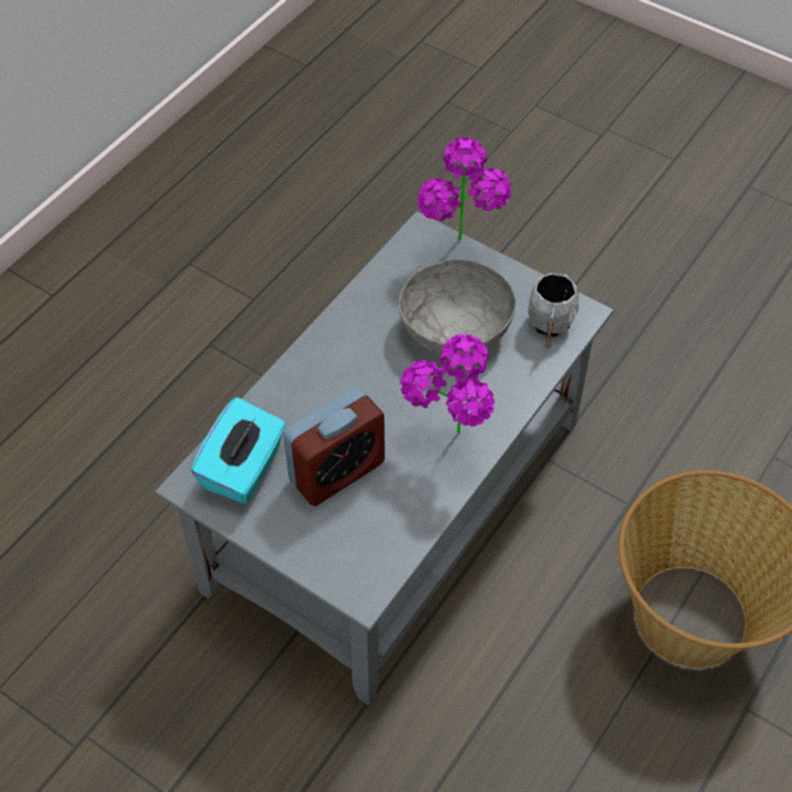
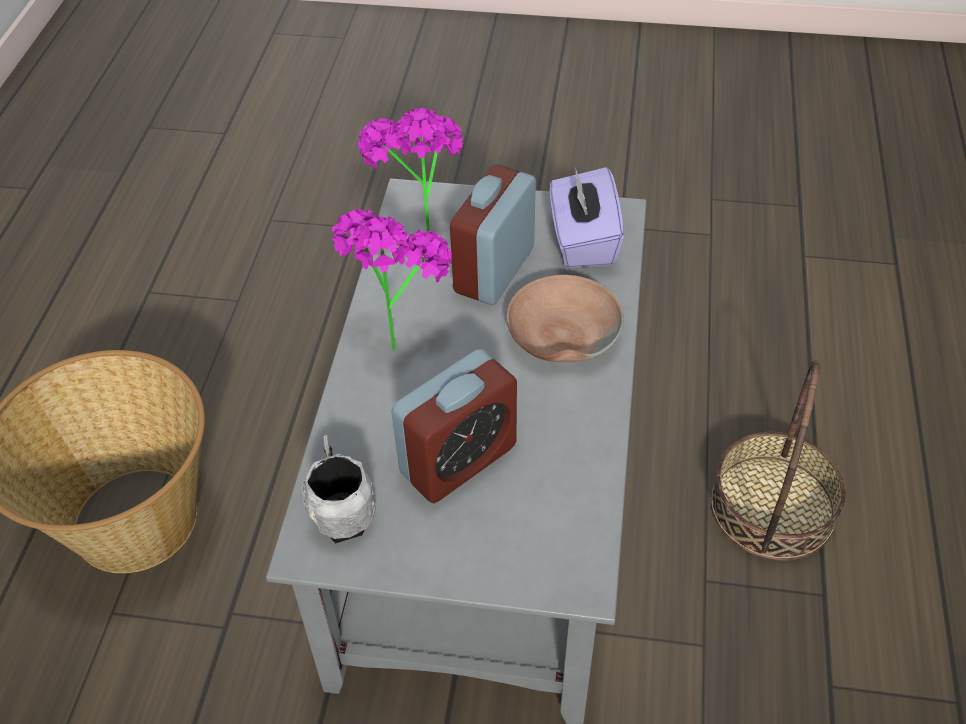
camera: 155 degrees right, 5 degrees down
(189, 410) = (772, 507): none -> basket
(244, 469) = (582, 241): turquoise tissue box -> purple tissue box
(323, 392) = (561, 333): none -> brown bowl
(455, 329) = (458, 460): grey bowl -> alarm clock
(462, 251) = (510, 576): potted plant -> potted plant (419, 228)

